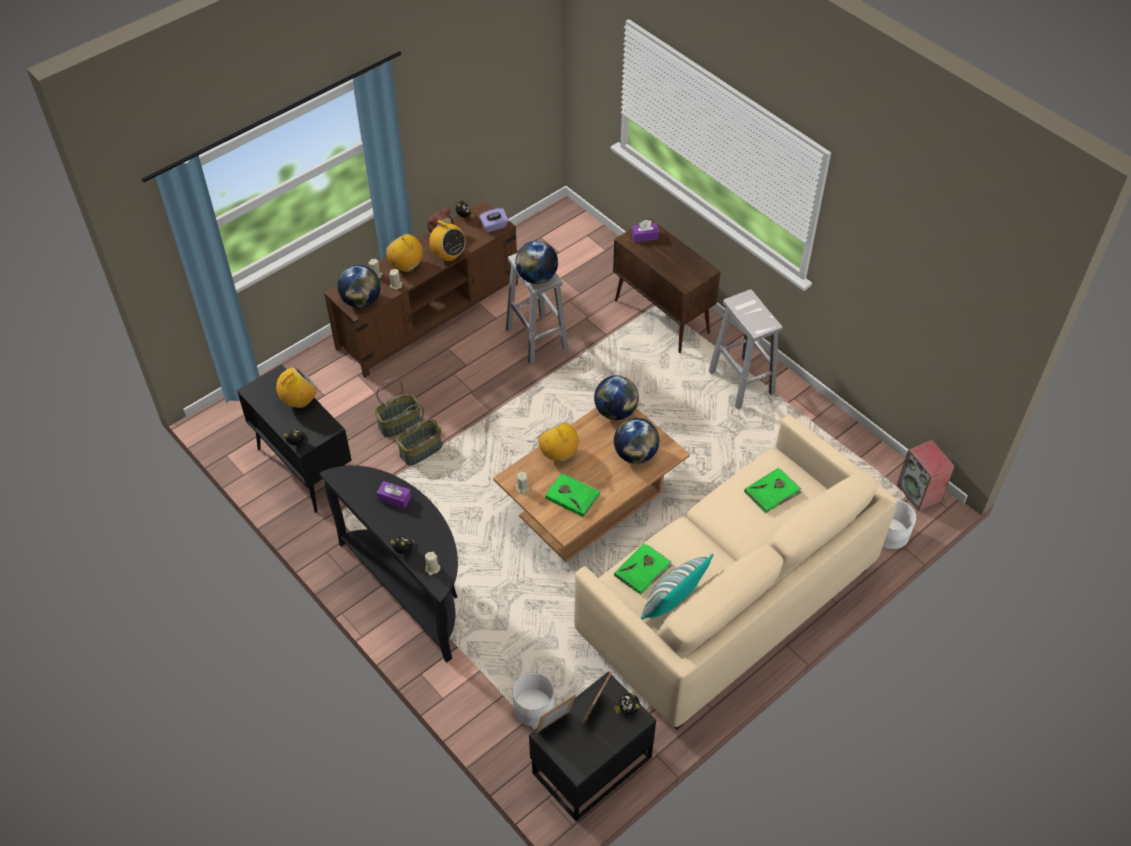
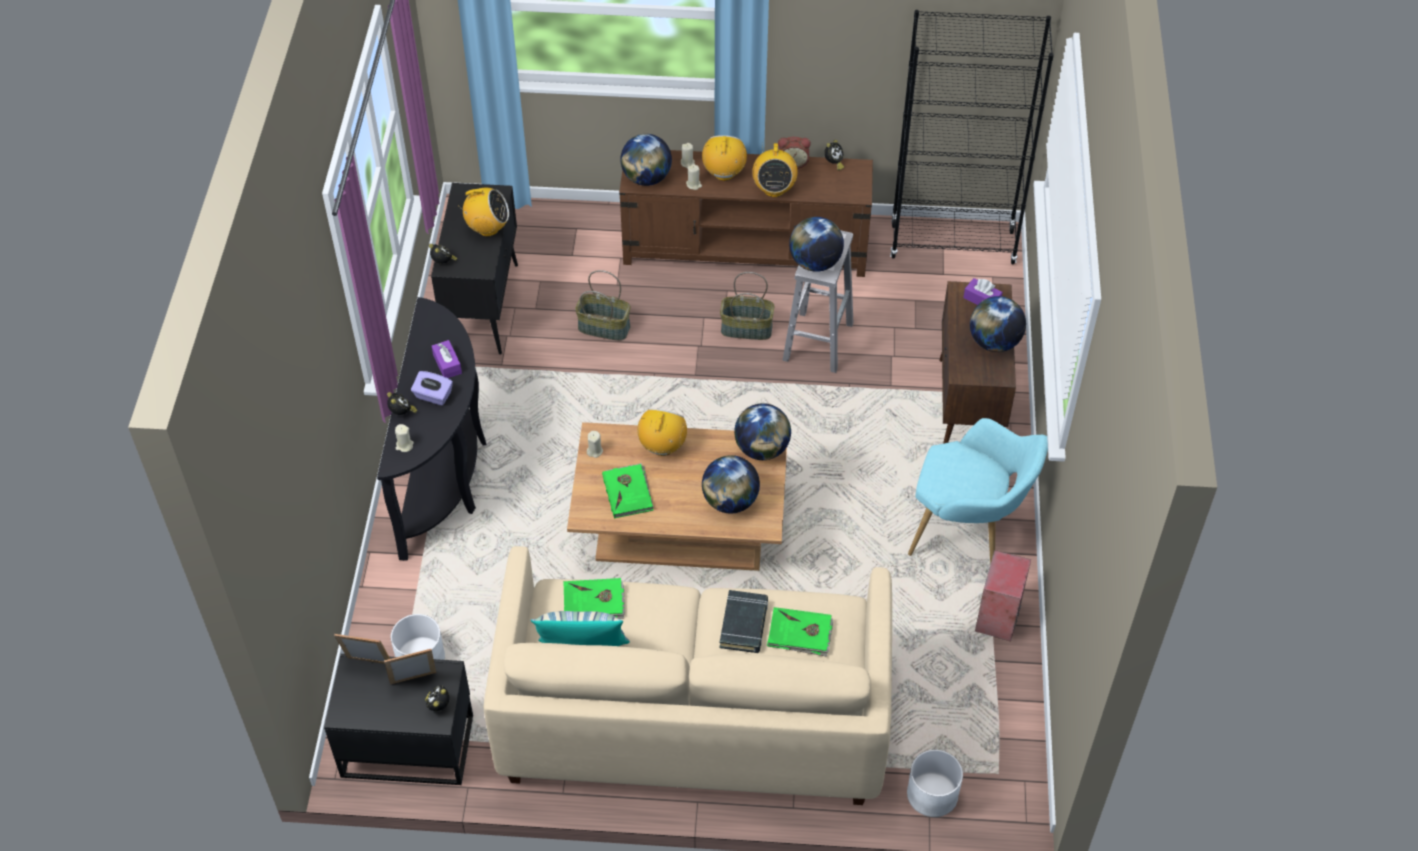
camera: 45 degrees right, 0 degrees up
(421, 451) = (593, 365): basket -> basket (746, 329)
(494, 226) = (850, 191): purple tissue box -> purple tissue box (433, 396)
(544, 232) = (952, 244): none -> black bookcase
(680, 255) = (994, 342): none -> globe
(738, 512) = (744, 624): none -> black book
(742, 383) = (967, 533): white stool -> turquoise armchair
(919, 493) = (1016, 783): speaker -> speaker (998, 618)

